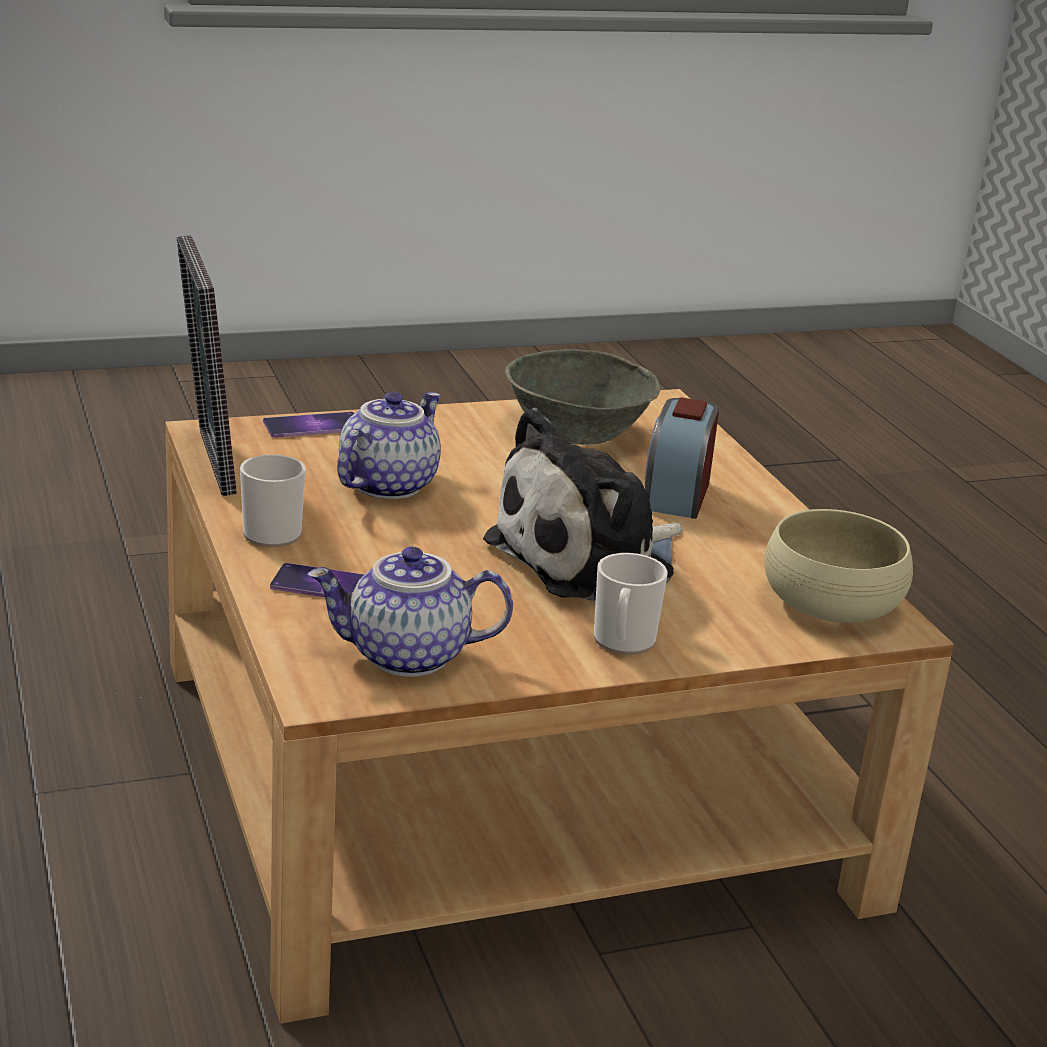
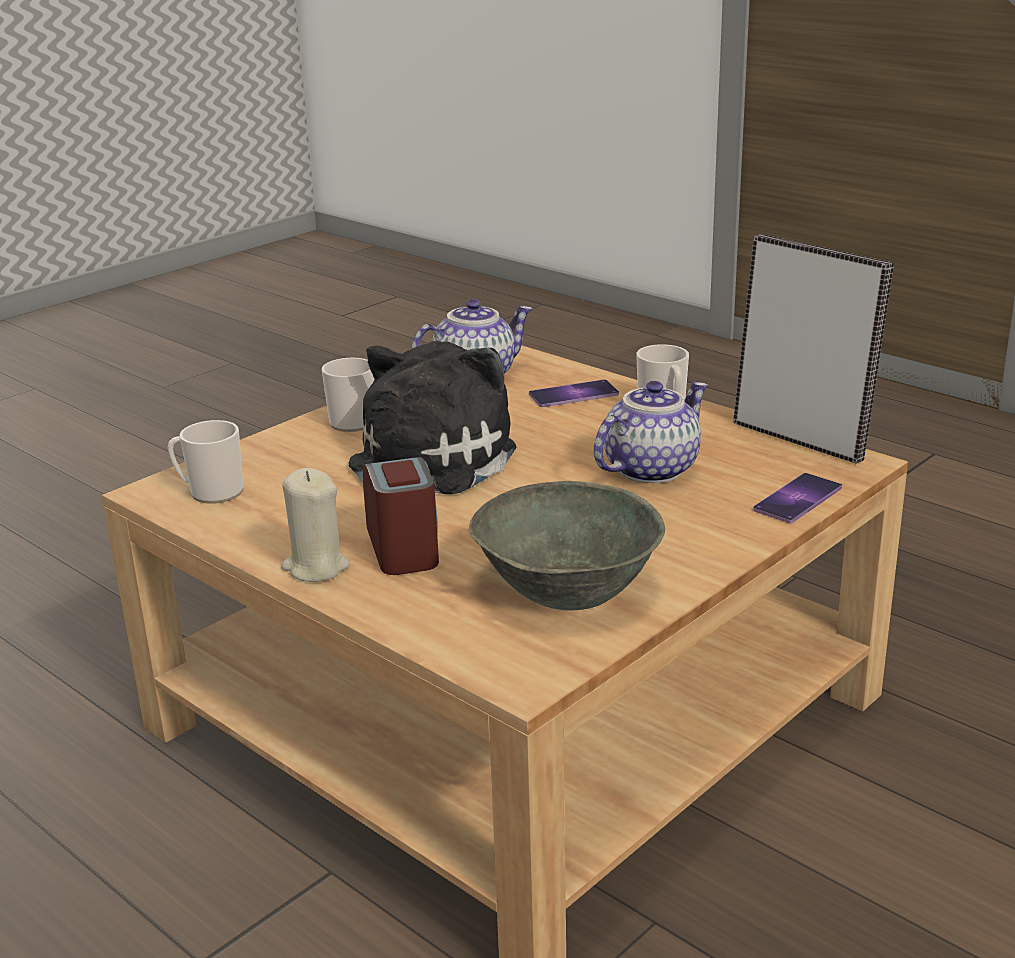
camera: 155 degrees right, 0 degrees up
(386, 484) = (650, 468): teapot -> teapot turned 135 degrees counterclockwise
(761, 503) = (316, 567): none -> beige candle
(832, 603) = (210, 492): beige bowl -> mug

